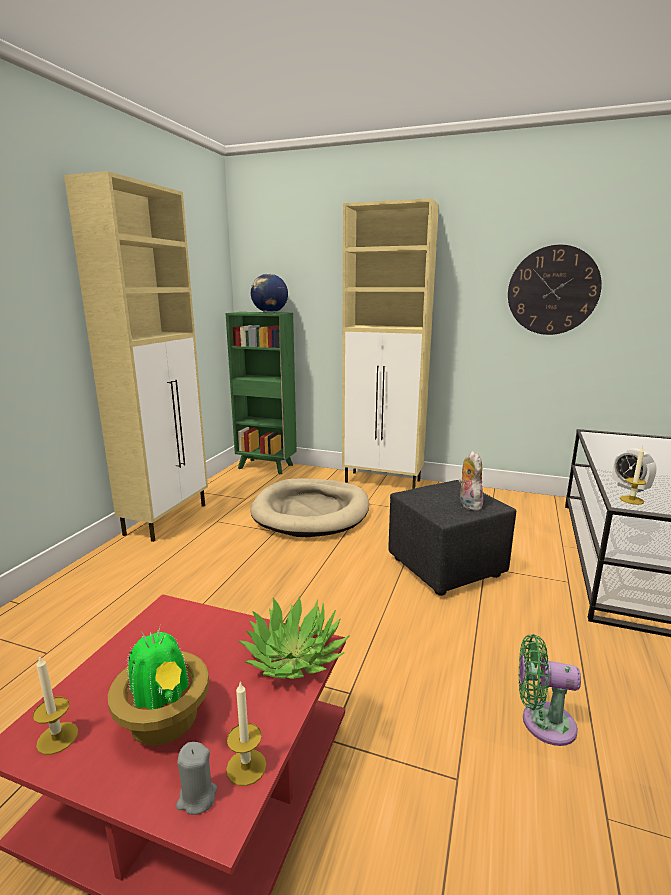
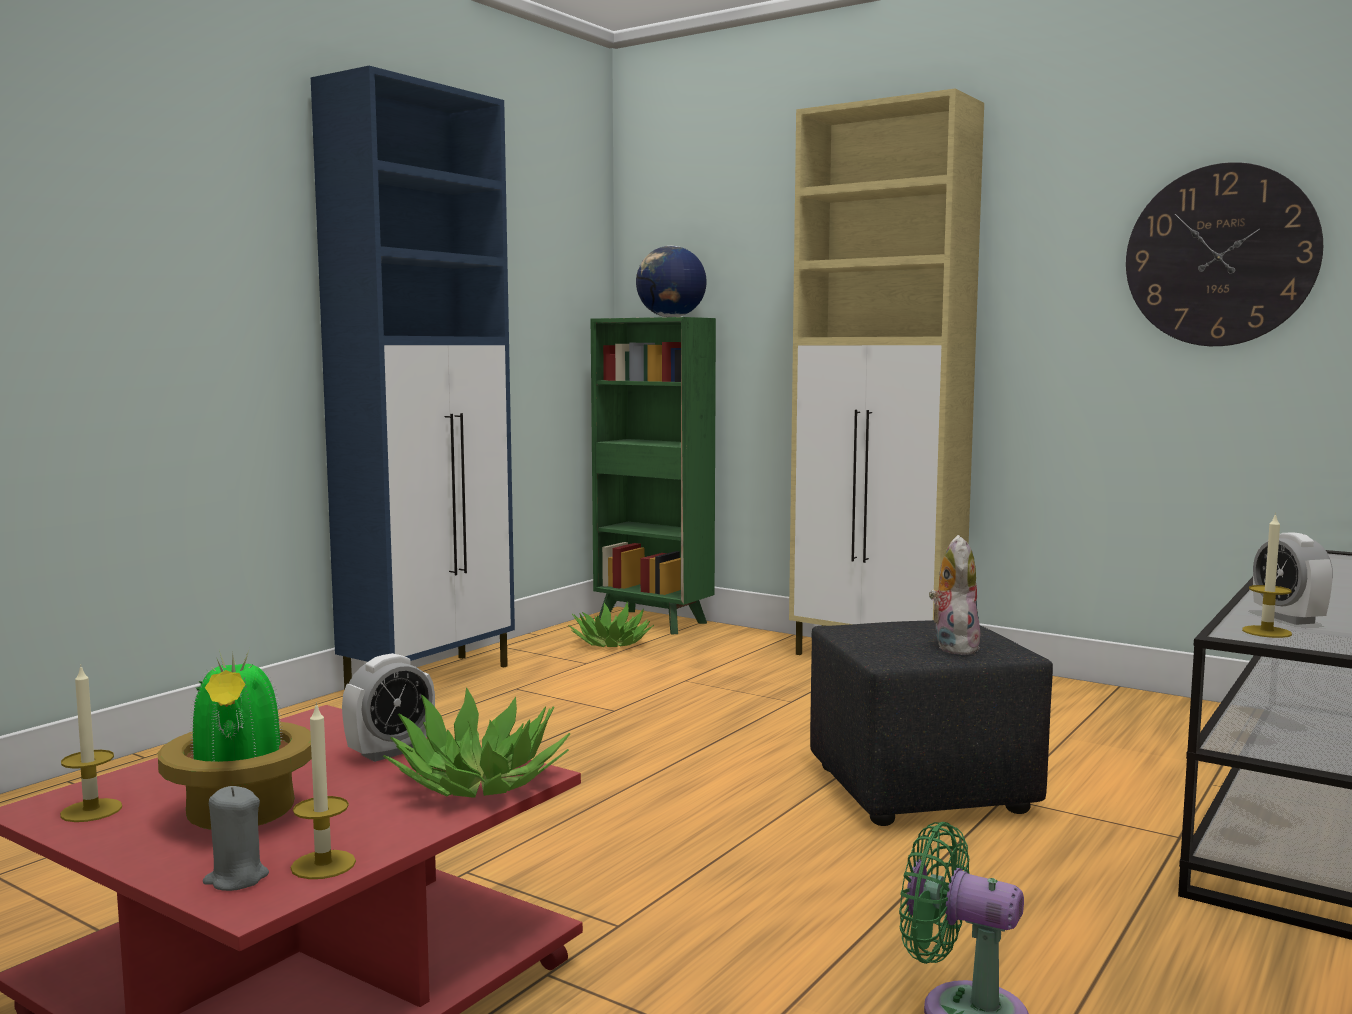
camera: 15 degrees right, 10 degrees down
(167, 519) = (431, 678): beige cabinet -> blue cabinet
(226, 636) = (390, 752): none -> alarm clock
(251, 483) = (611, 643): none -> potted plant
(311, 511) = (701, 690): beige dog bed -> none

